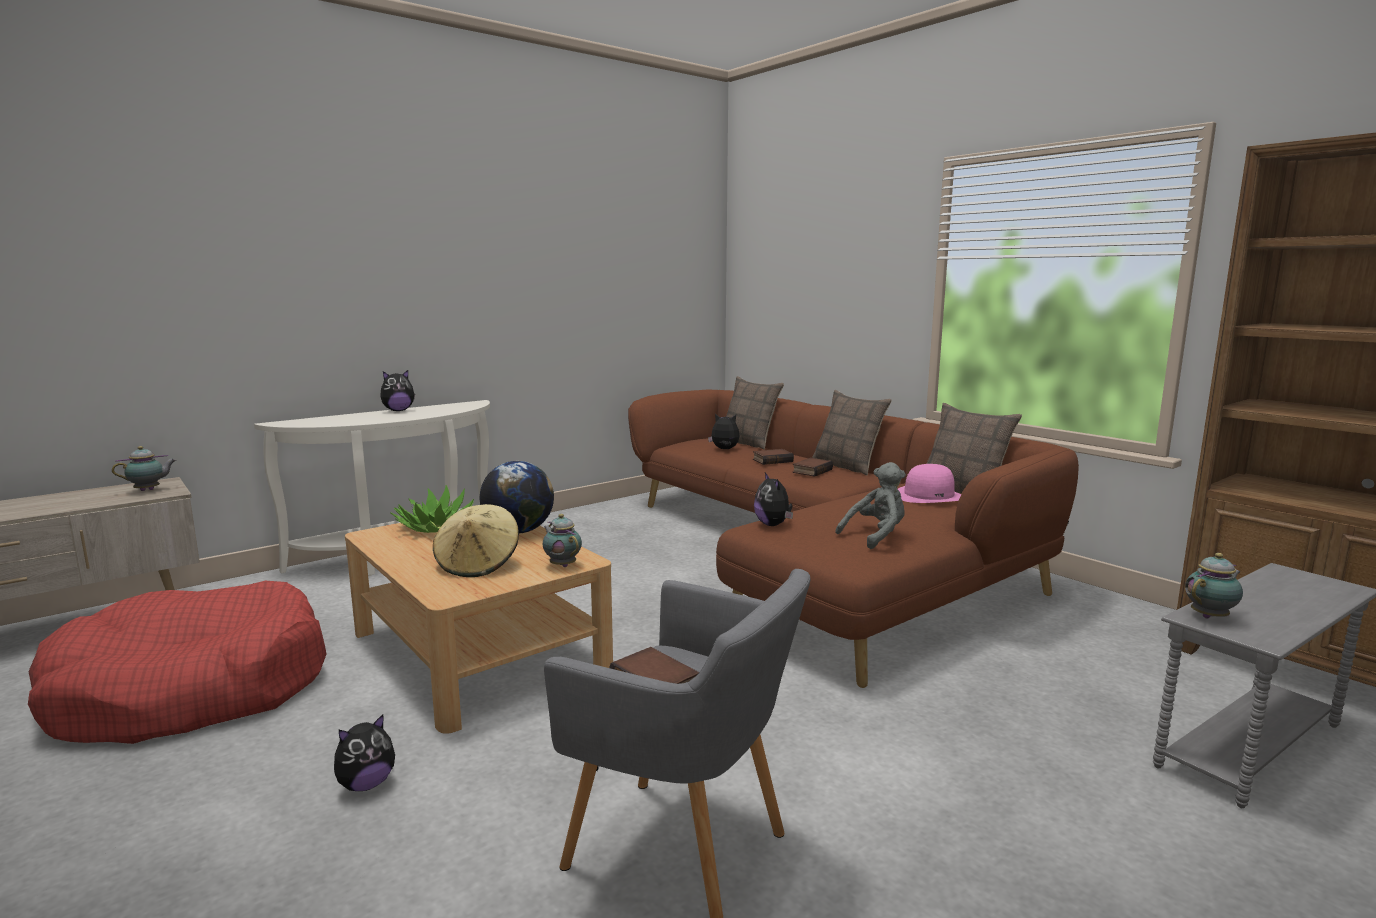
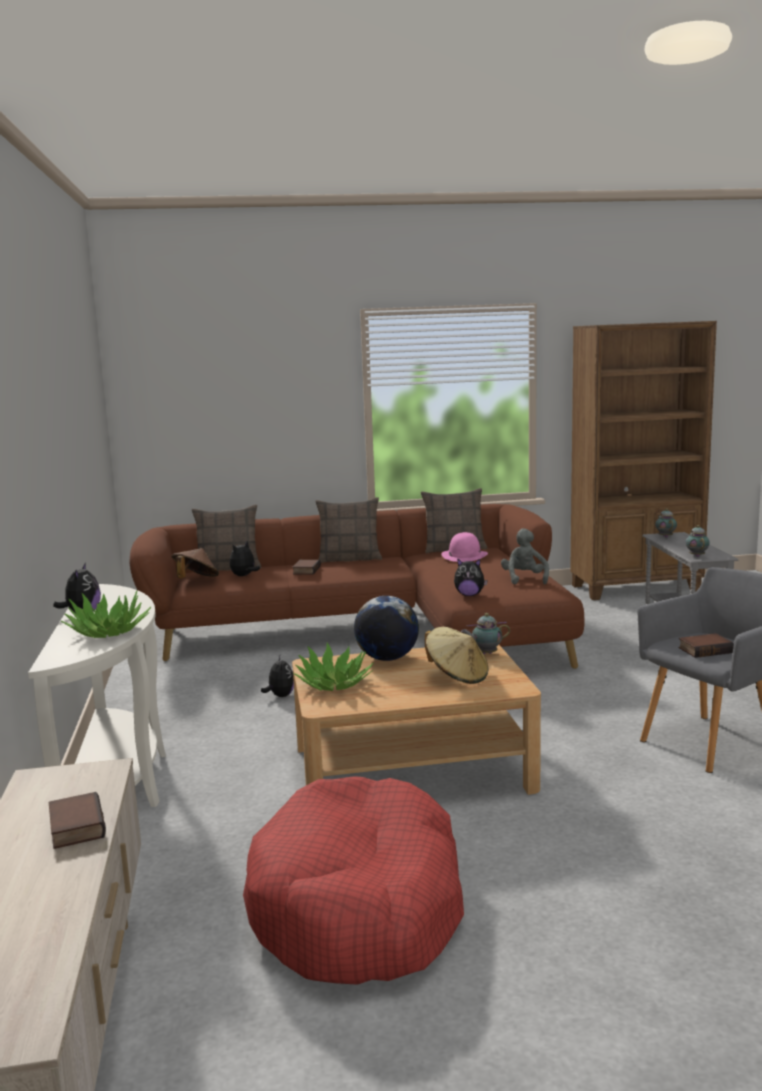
camera: 60 degrees left, 0 degrees up
(149, 490) = (73, 781): teapot -> teapot (665, 536)
(352, 420) = (108, 631): none -> potted plant
(366, 784) = (590, 824): plush toy -> plush toy (280, 696)
(690, 442) = (196, 580): none -> brown hat
(811, 471) = (353, 567): book -> book (74, 826)

